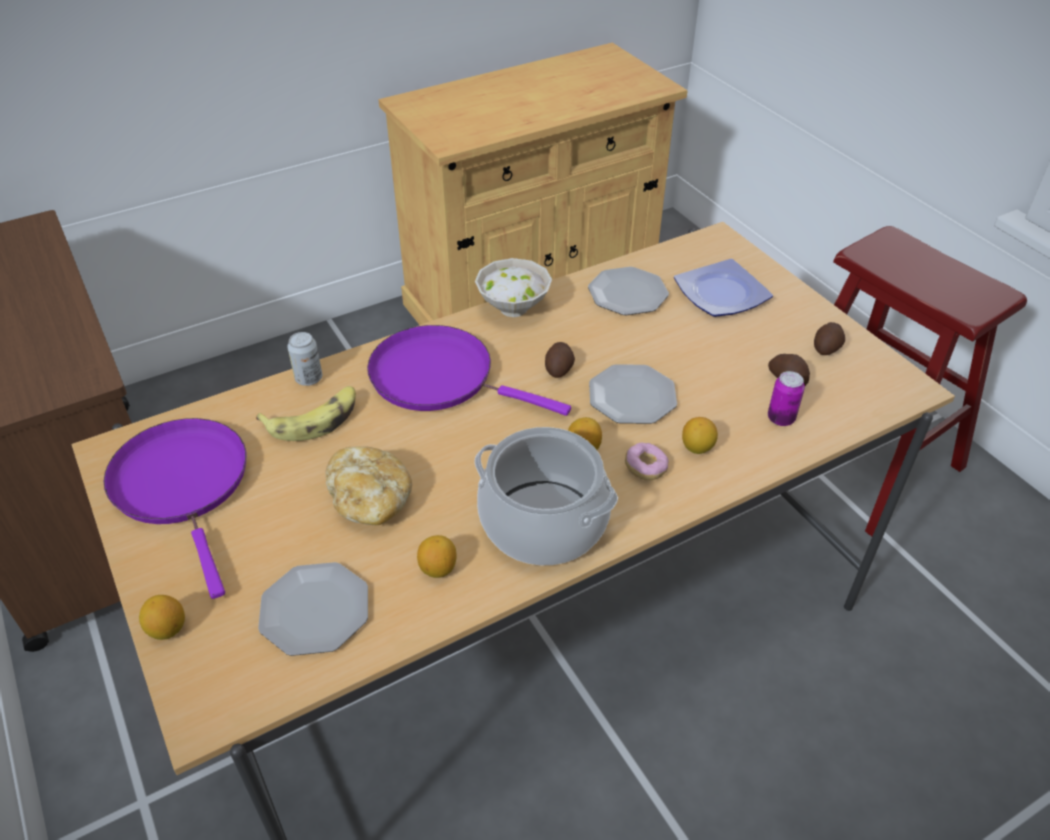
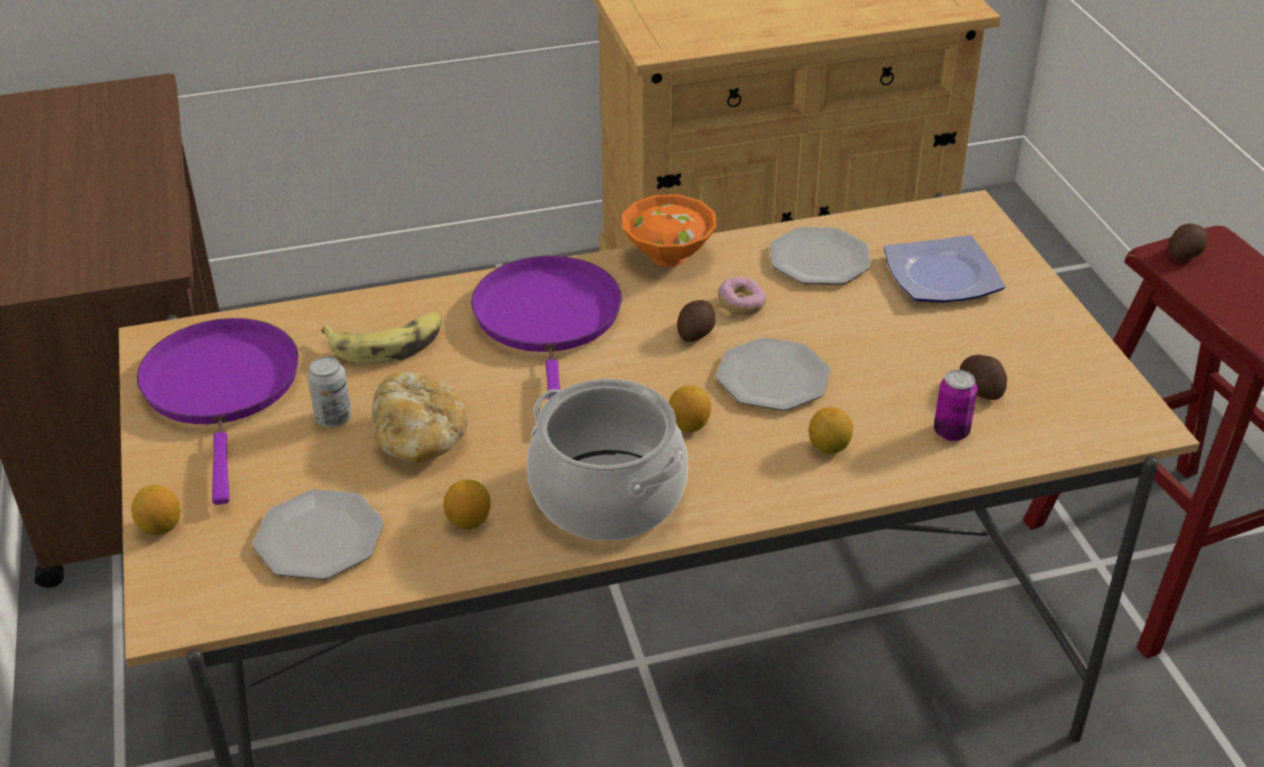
camera: 15 degrees right, 5 degrees down
(309, 378) = (397, 299): can -> can (333, 418)
(439, 377) = (549, 320): purple frying pan -> purple frying pan turned 45 degrees clockwise
(513, 307) = (668, 255): white bowl -> orange bowl
(645, 468) = (755, 459): donut -> donut (741, 305)
(827, 347) = (1053, 360): potato -> potato (1186, 253)

